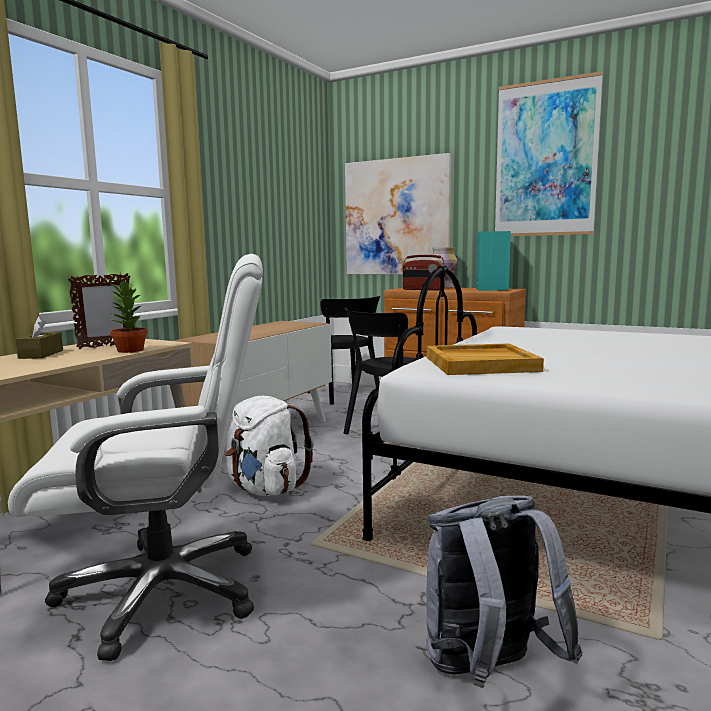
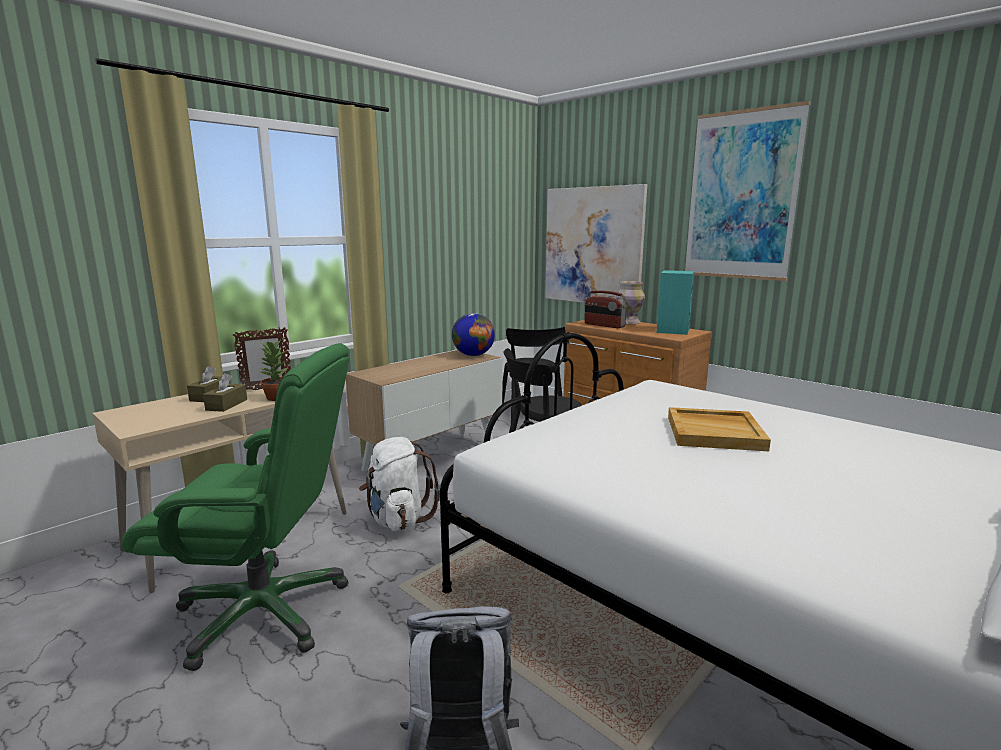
camera: 15 degrees right, 5 degrees up
(73, 358) = (226, 405): none -> brown tissue box
(165, 590) = (264, 611): white office chair -> green office chair
(299, 323) = (473, 355): none -> globe
(481, 364) = (557, 449): beige tray -> beige tray (715, 432)

